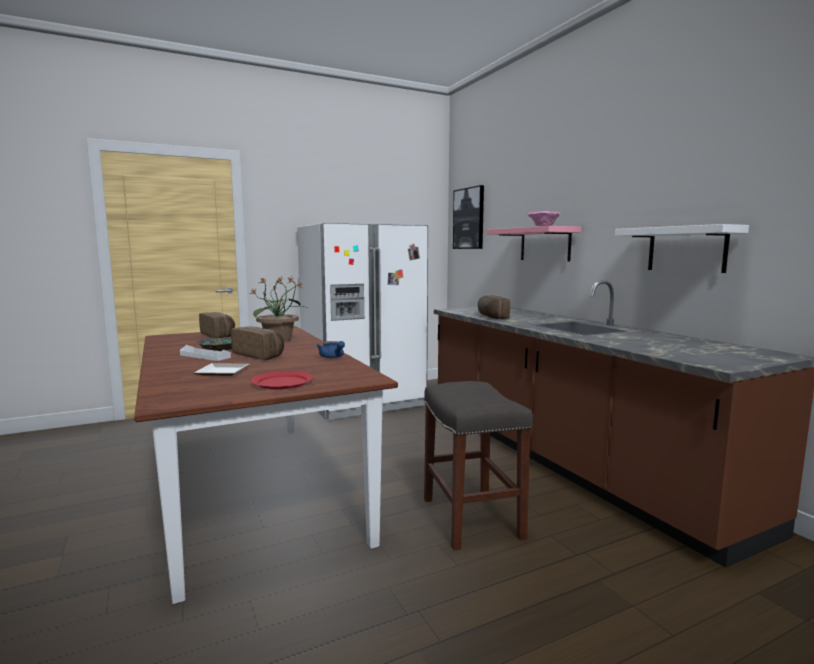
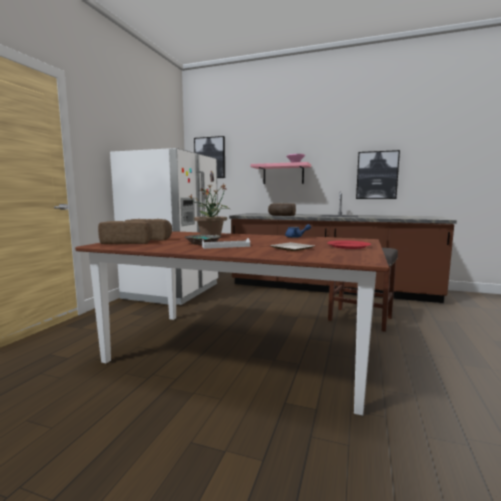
camera: 45 degrees left, 0 degrees up
(260, 355) = (255, 241): bread -> bread (127, 243)
(686, 249) = (377, 175): white shelf -> picture

